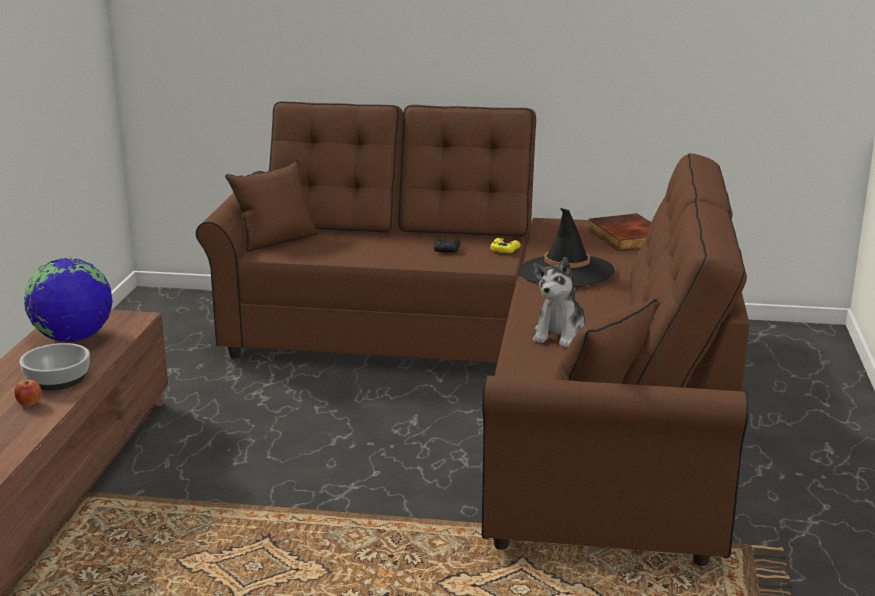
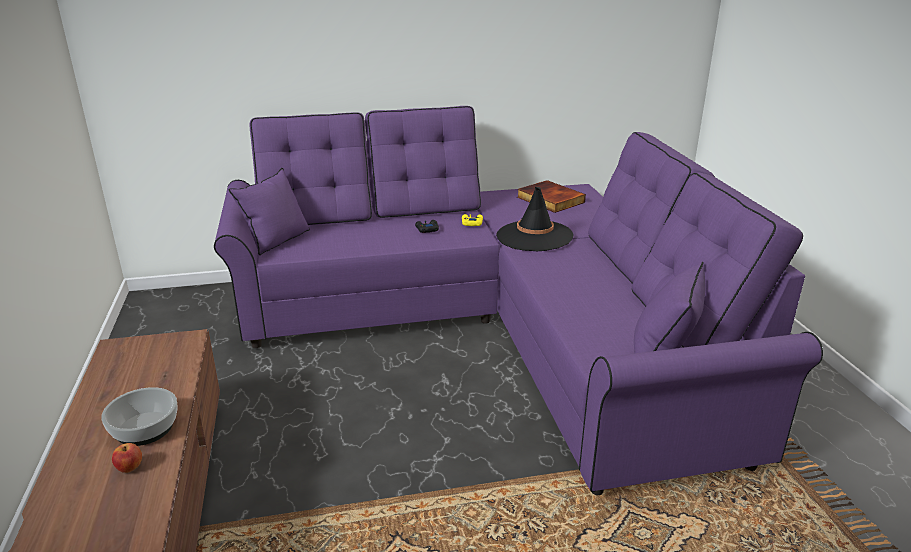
camera: 20 degrees left, 5 degrees up
(73, 338) = (134, 375): globe -> none
(508, 383) = (494, 329): brown sofa -> purple sofa
(560, 334) = (580, 294): plush toy -> none

